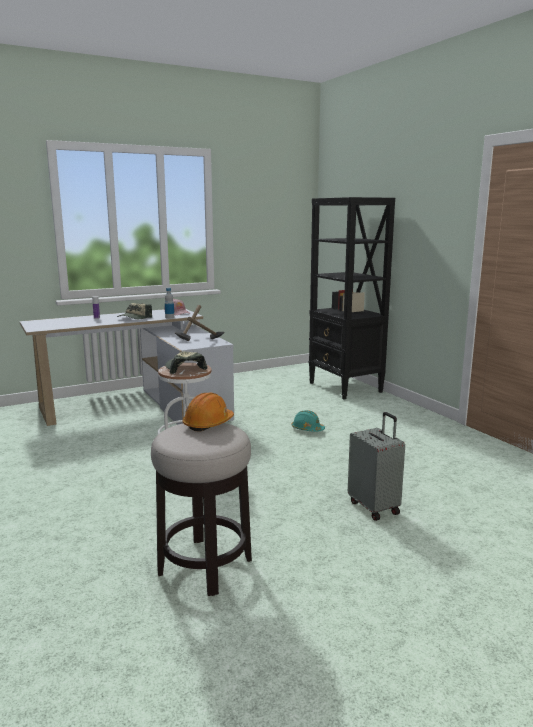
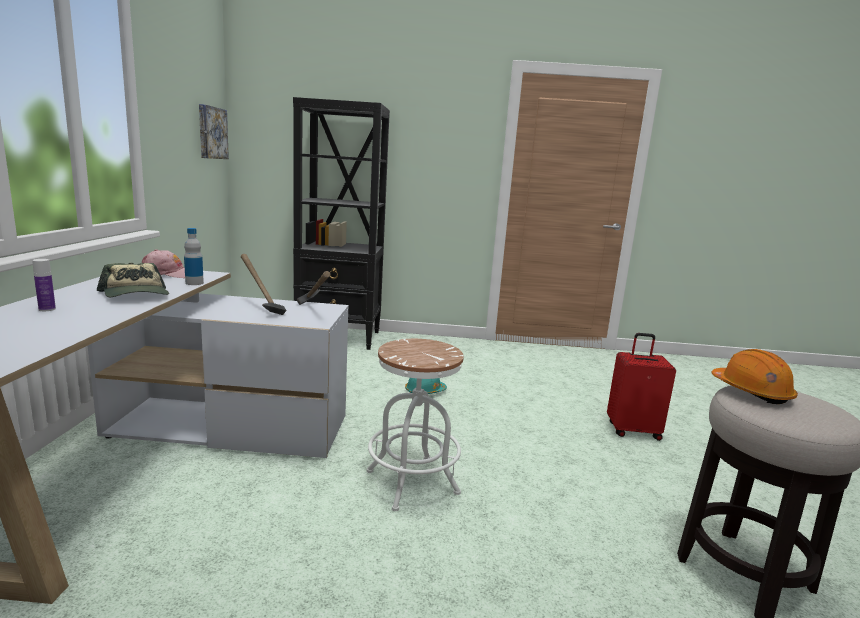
camera: 60 degrees left, 0 degrees up
(184, 368) = (418, 351): cap -> none
(293, 225) = (211, 133): none -> picture
(375, 507) = (632, 430): grey suitcase -> red suitcase

